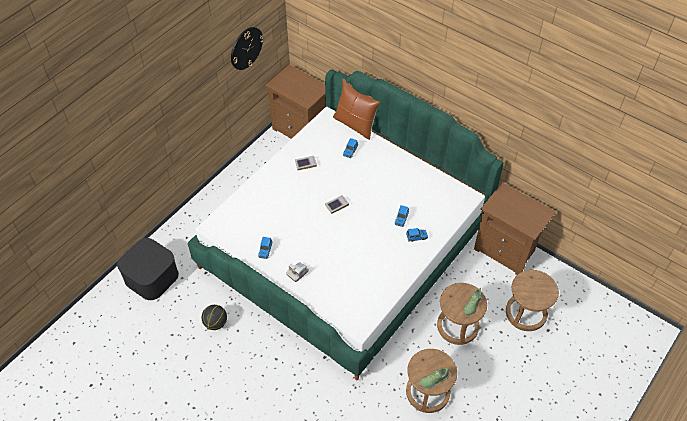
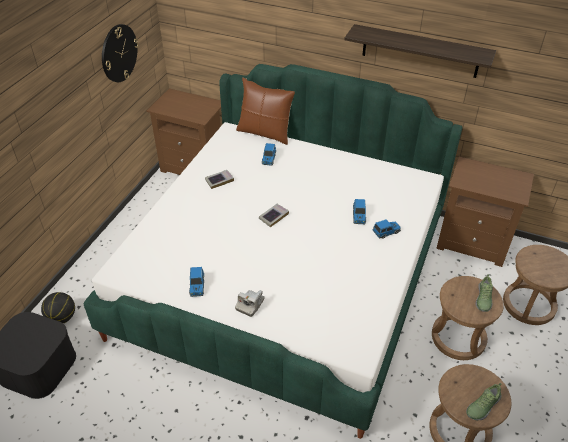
camera: 15 degrees left, 10 degrees down
(216, 323) = (143, 407): basketball -> basketball (62, 317)
(475, 100) = (420, 51): none -> shelf

